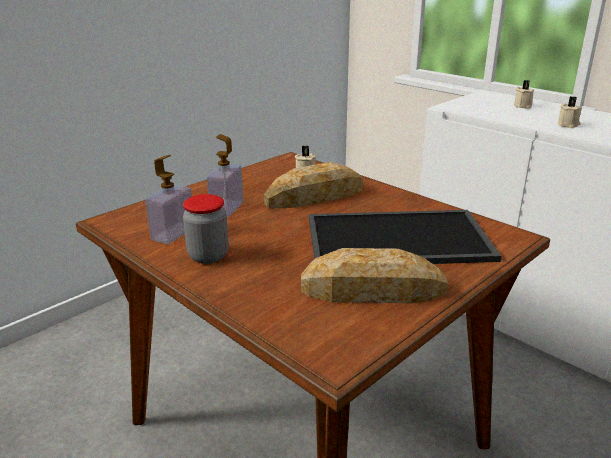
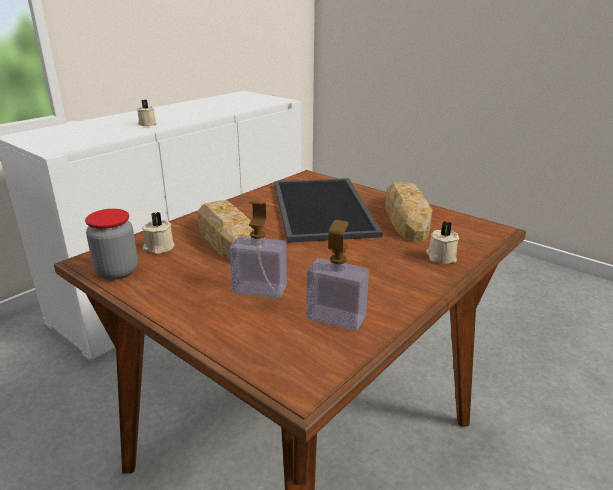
camera: 95 degrees left, 0 degrees up
(208, 256) = (381, 288): jar -> jar (117, 271)
(523, 106) = (77, 129): beige candle -> beige candle (440, 257)

